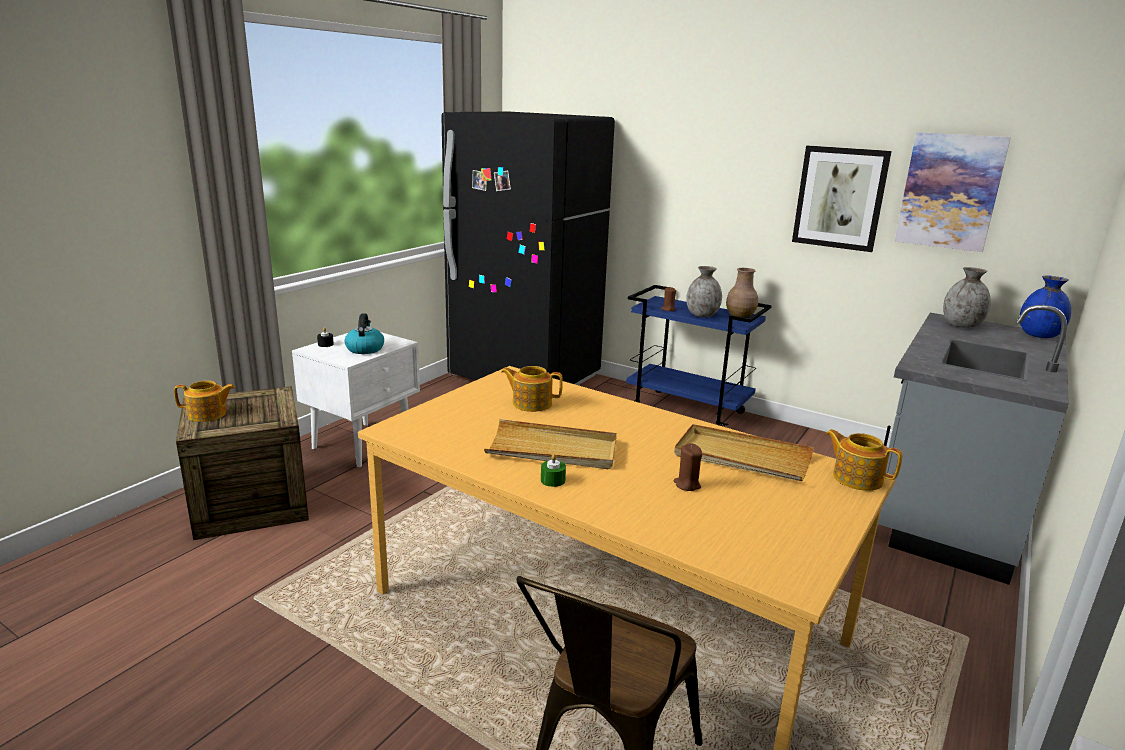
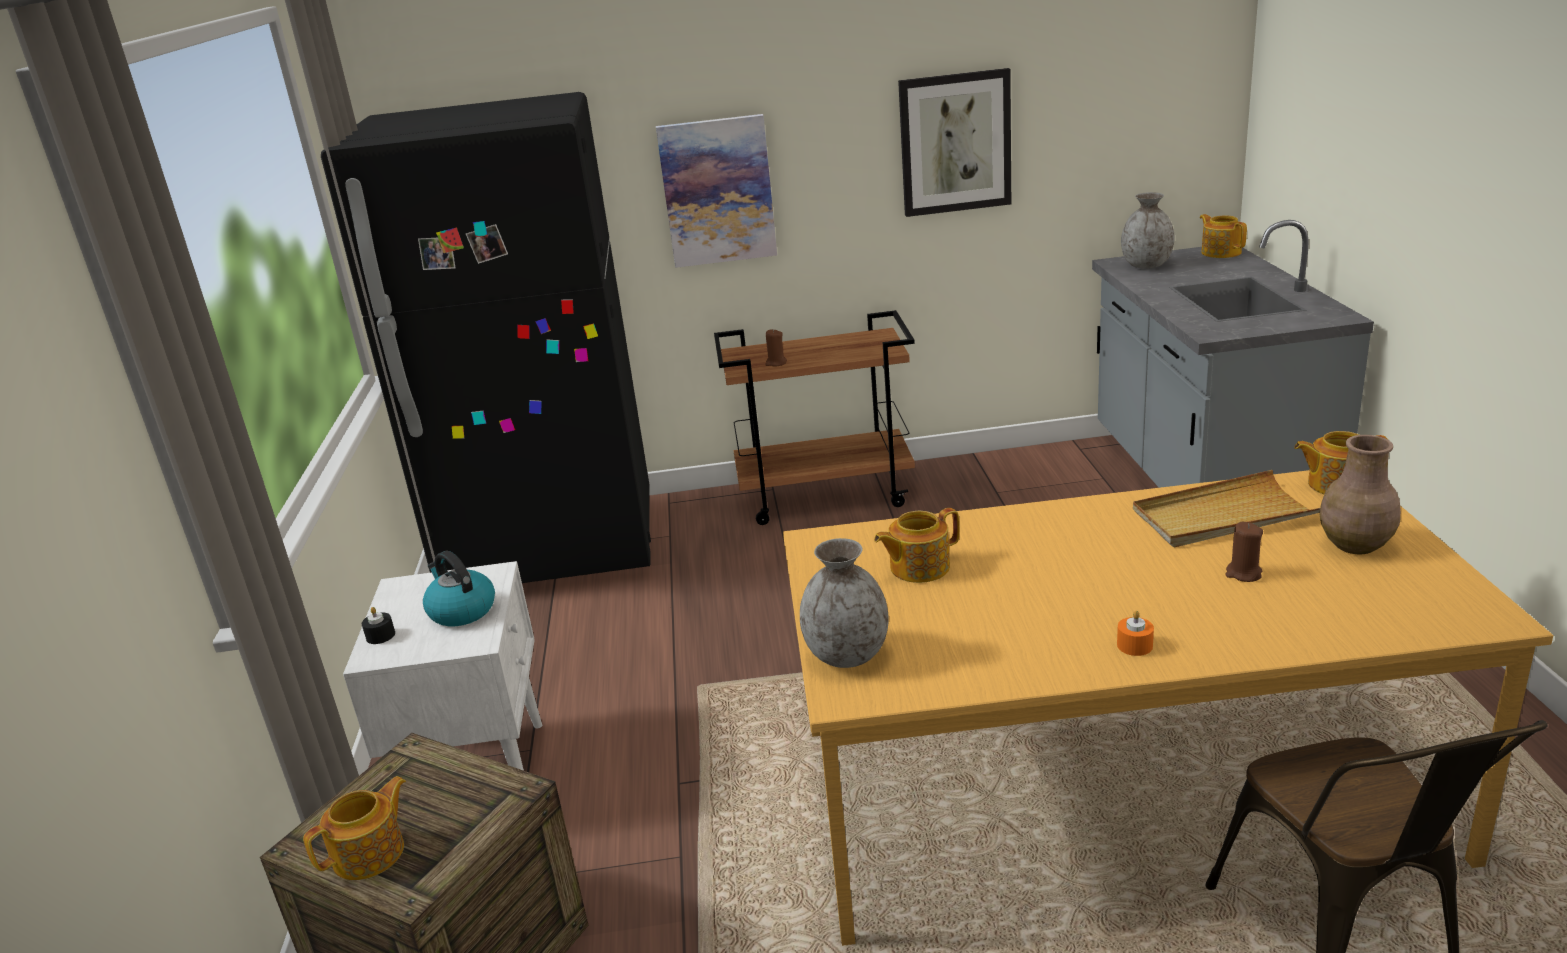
camera: 35 degrees left, 5 degrees up
(553, 450) = (1060, 610): beige tray -> none
(553, 480) = (1134, 645): green candle -> orange candle
(688, 411) = (826, 495): blue cart -> brown cart
(702, 315) = (828, 355): grey vase -> grey vase (847, 655)
(739, 317) = (871, 340): brown vase -> brown vase (1355, 545)
(950, 191) = (1085, 106): picture -> picture (717, 191)
(1039, 335) = (1221, 252): blue vase -> teapot

